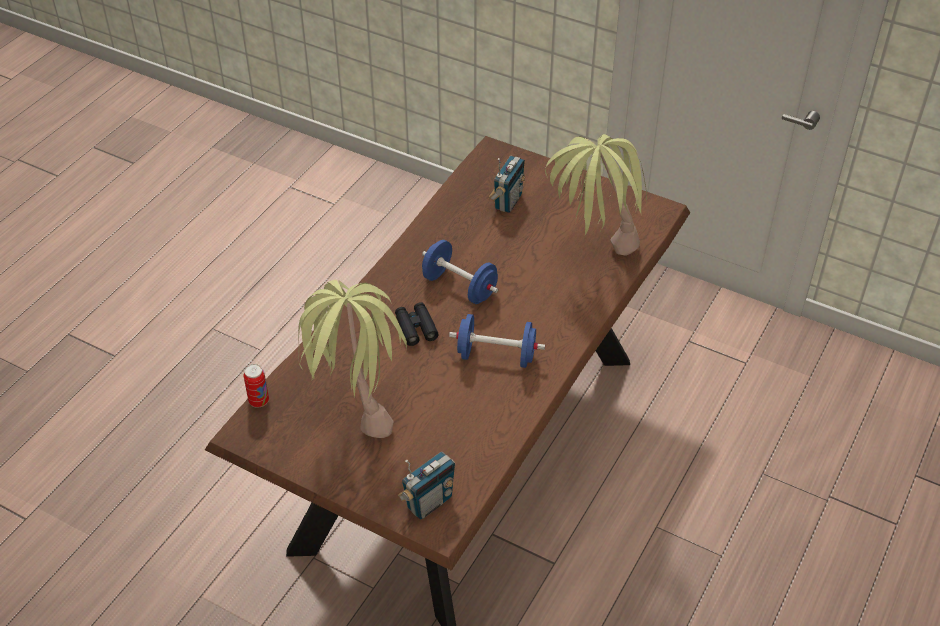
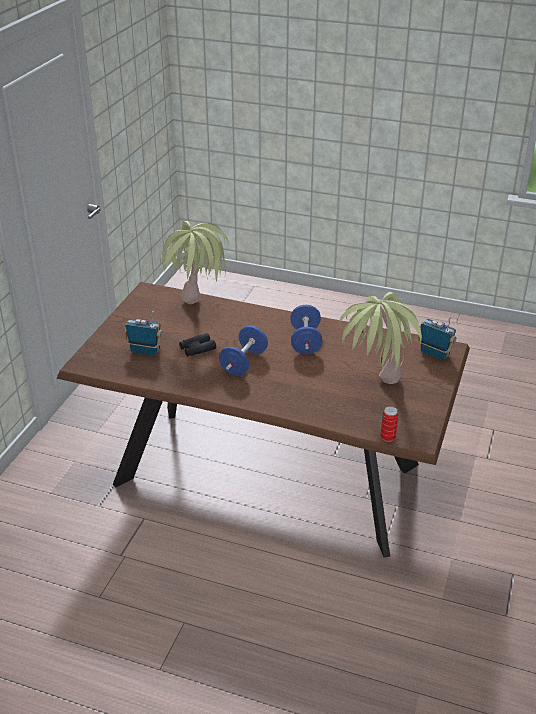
camera: 100 degrees left, 10 degrees down
(416, 328) = (290, 377): black binoculars -> black binoculars (197, 349)

